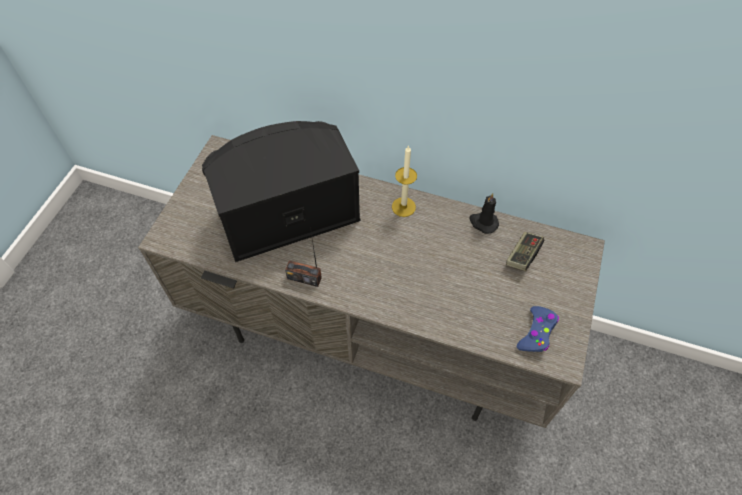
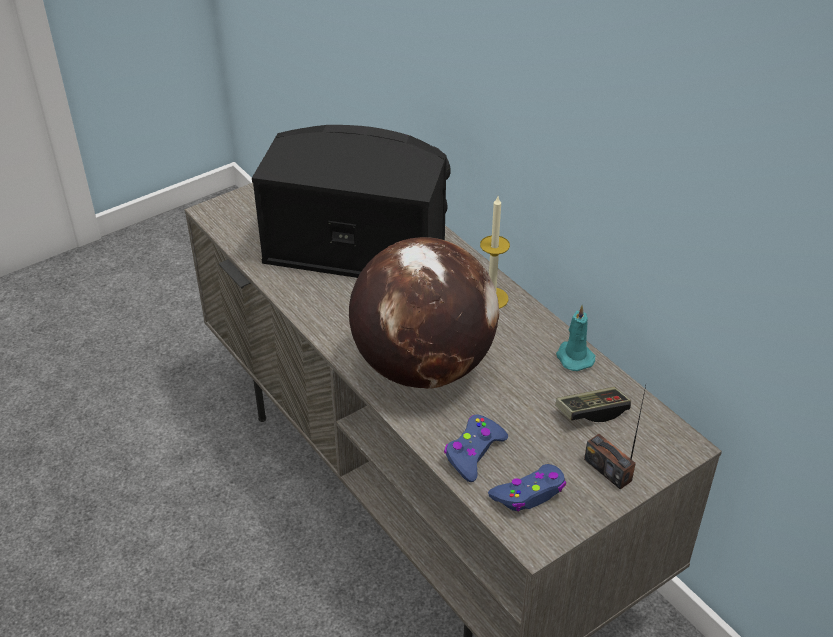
camera: 35 degrees right, 15 degrees down
(304, 278) = (317, 310): radio -> radio (608, 470)
(405, 281) = (423, 366): none -> globe
(483, 222) = (573, 357): black candle -> turquoise candle
(485, 324) = (473, 453): none -> blue game controller

